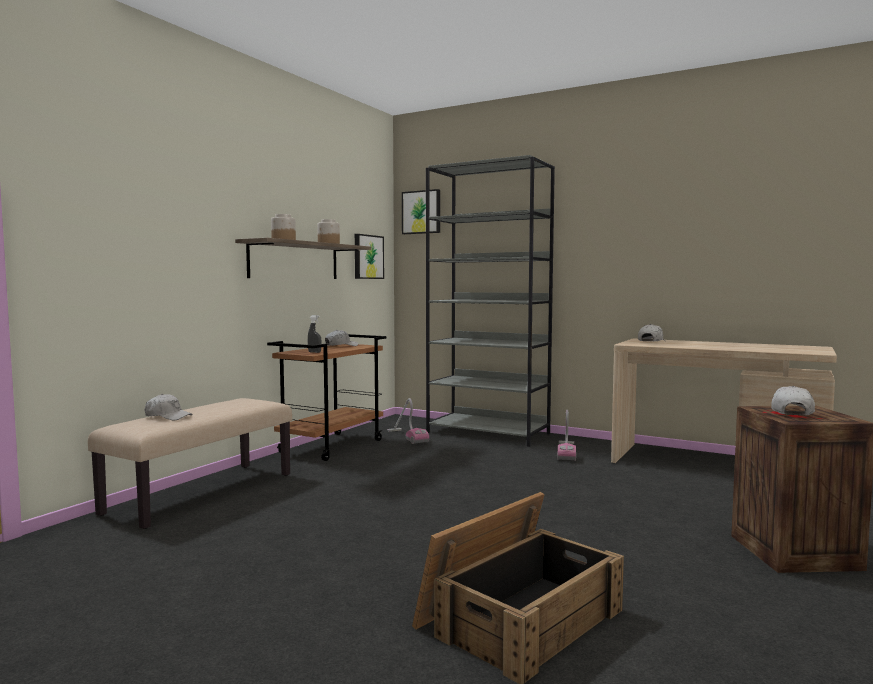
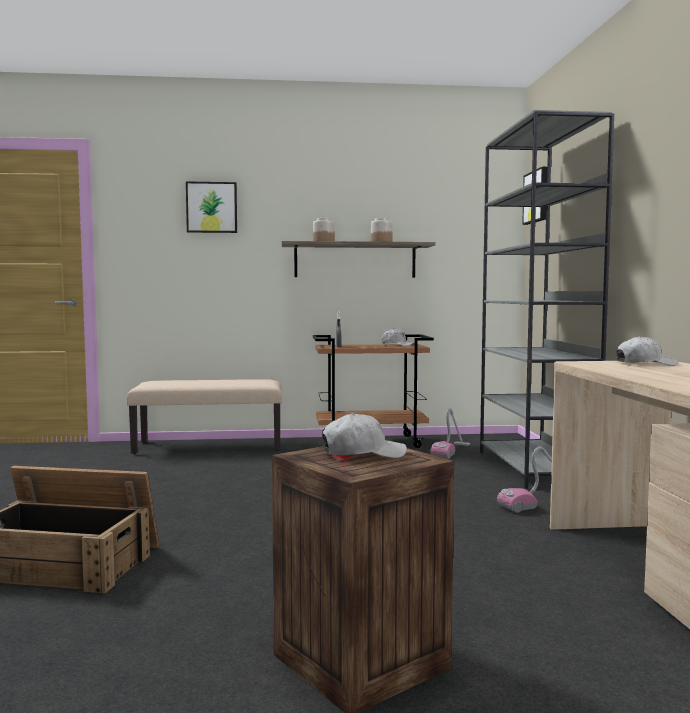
camera: 55 degrees right, 0 degrees up
(168, 416) = (182, 381): white cap -> none
(367, 257) = (470, 253): picture -> picture (212, 207)

